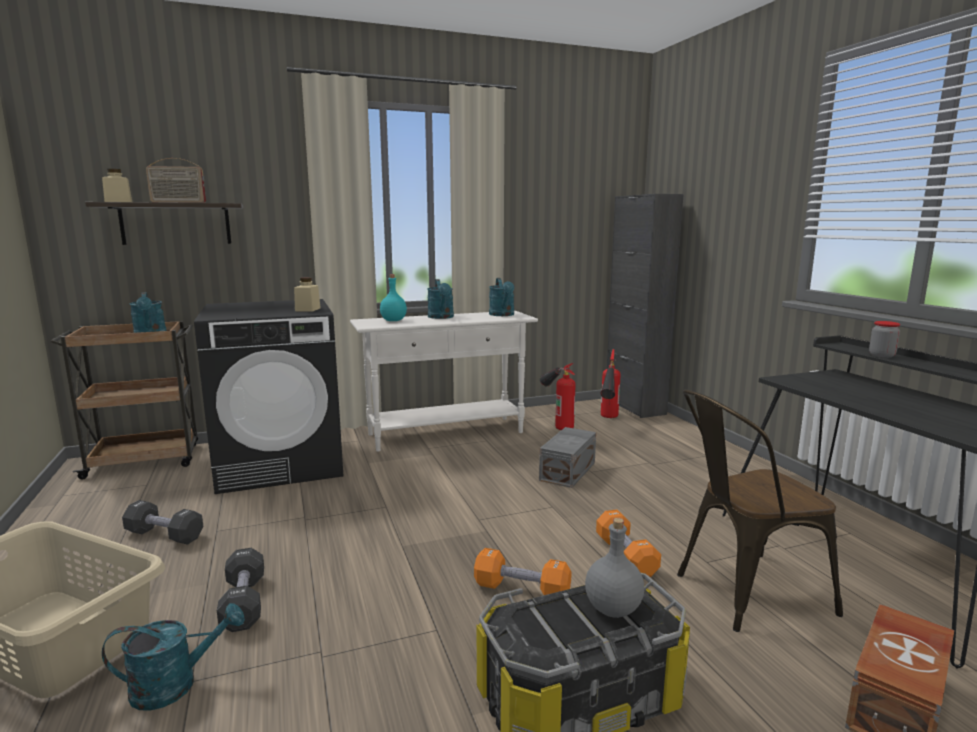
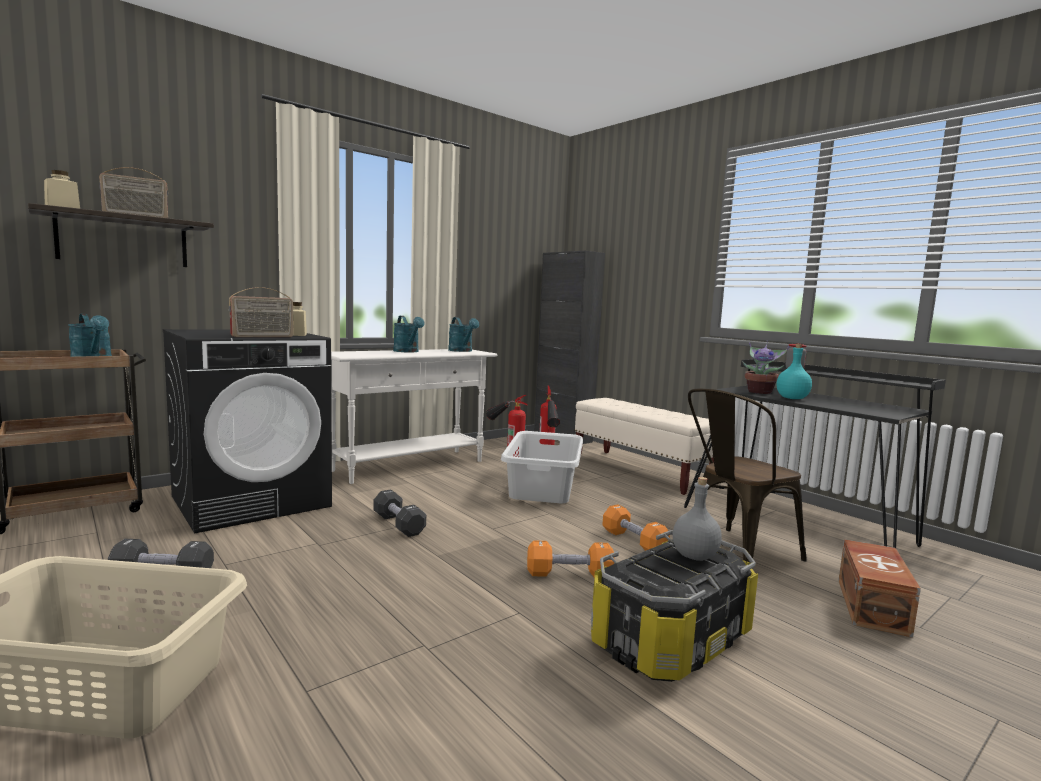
camera: 20 degrees left, 5 degrees down
(176, 685) = (291, 697): turquoise watering can -> none
(244, 603) = (310, 620): black dumbbell -> black dumbbell (398, 524)
(268, 315) = (263, 337): none -> radio
(393, 321) = (364, 353): turquoise bottle -> turquoise bottle (792, 398)
(569, 471) = (543, 487): grey storage box -> grey laundry basket
(700, 459) = (640, 471): none -> beige bench
(824, 384) = (760, 392): none -> potted plant

